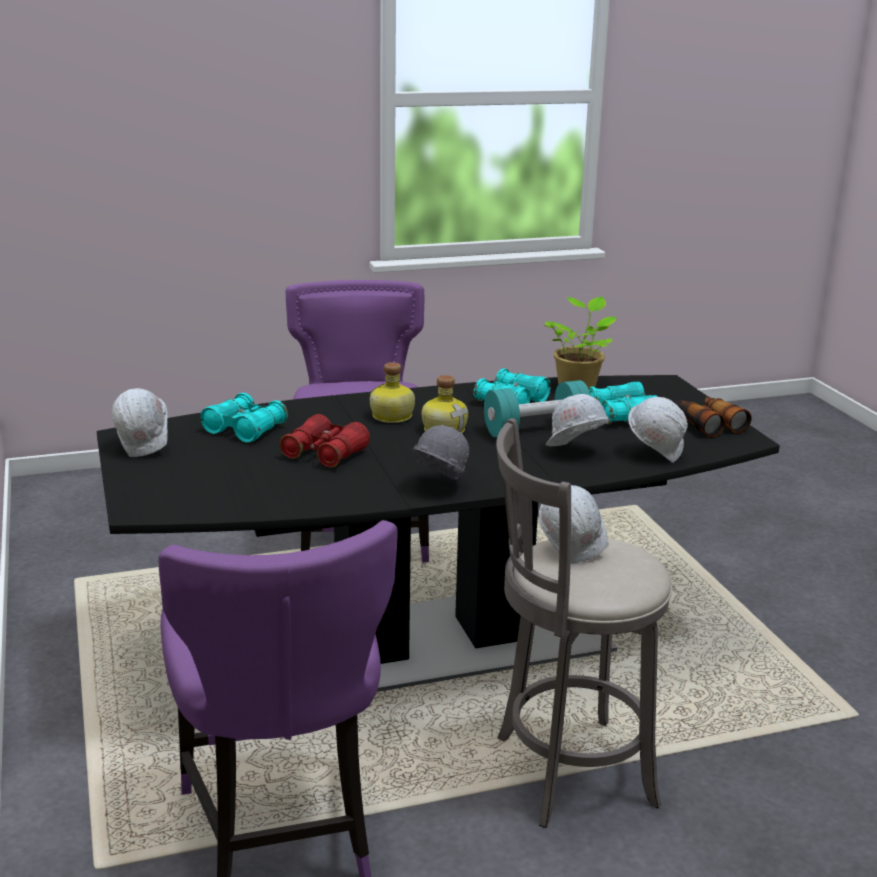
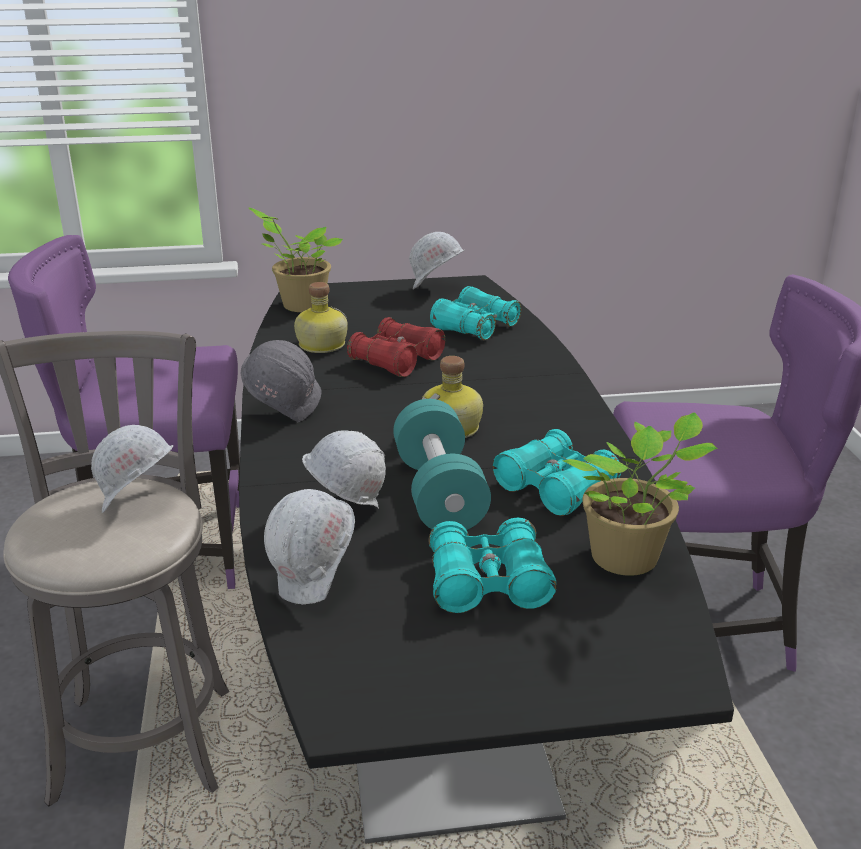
camera: 100 degrees right, 5 degrees up
(182, 507) = (300, 305): none -> potted plant
(392, 417) = (502, 400): bottle -> bottle (320, 345)
(707, 424) = (433, 678): binoculars -> none

